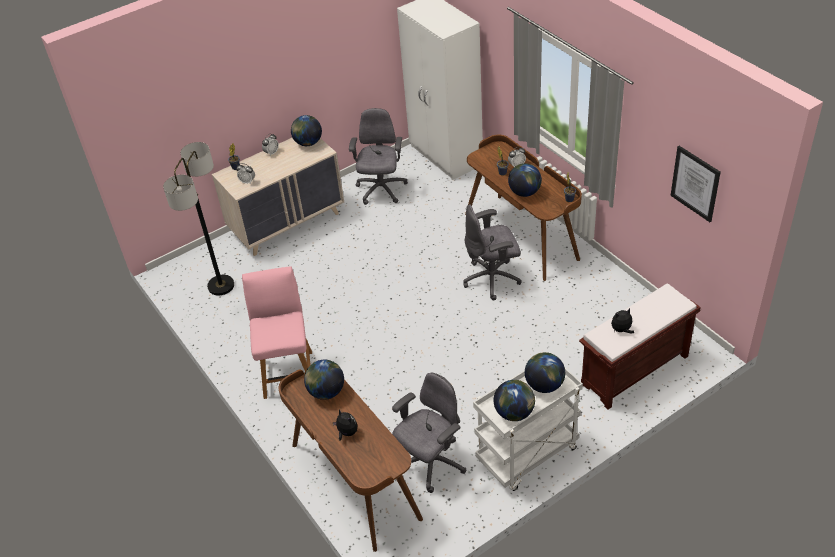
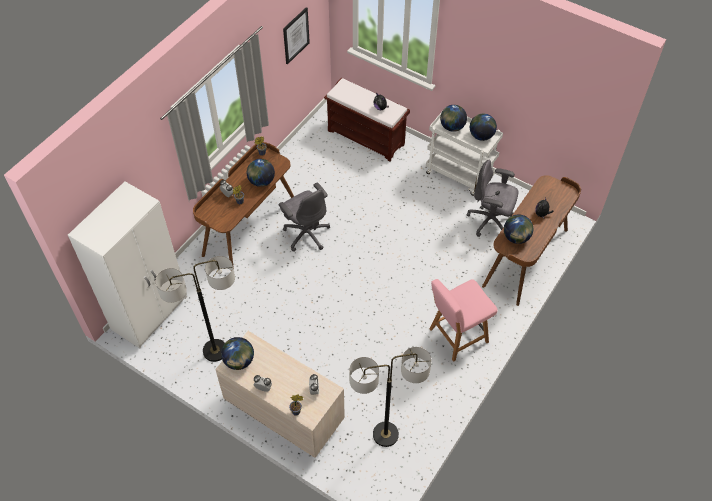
camera: 115 degrees left, 10 degrees up
(381, 190) = (215, 350): grey office chair -> floor lamp

